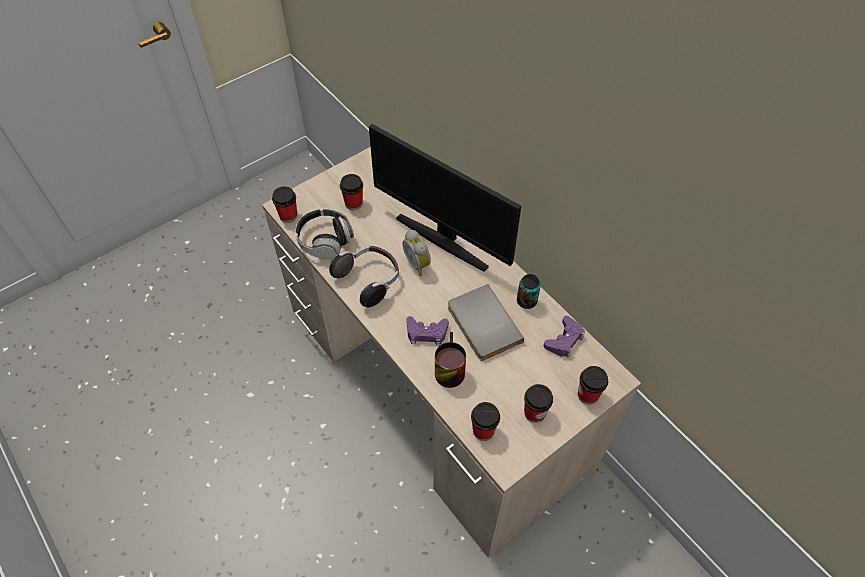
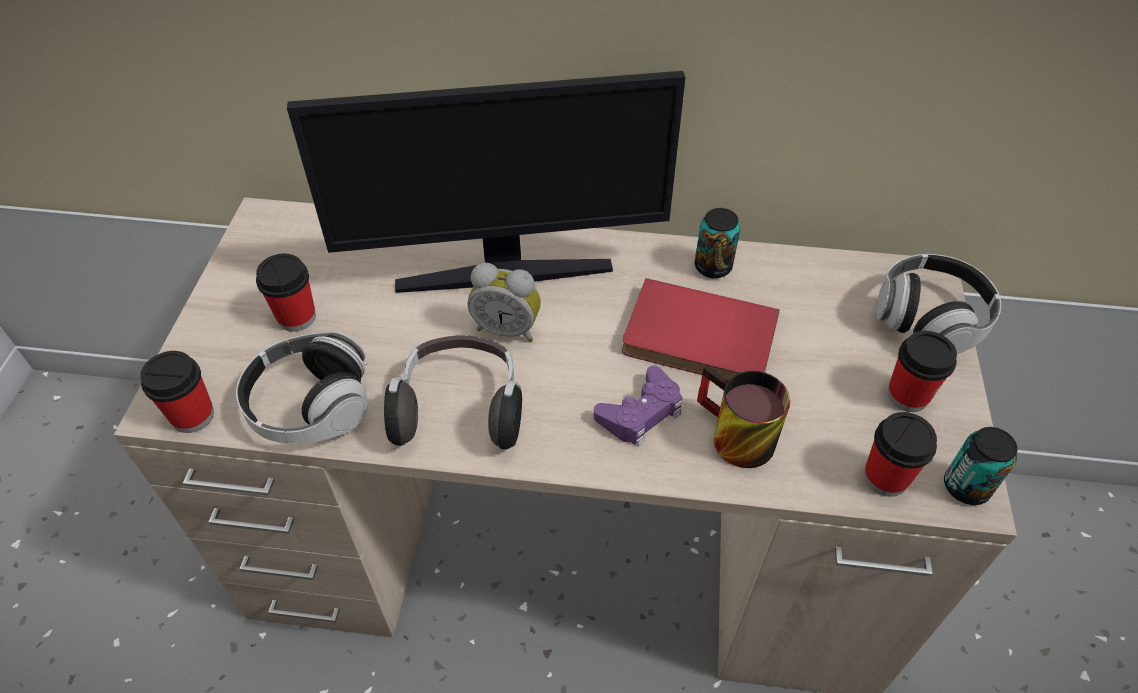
camera: 45 degrees left, 5 degrees down
(481, 325) = (698, 340): grey book -> red book
(509, 460) = (966, 487): none -> can
(564, 340) = (817, 278): purple game controller -> none
(588, 394) = (929, 320): cup -> headphones

